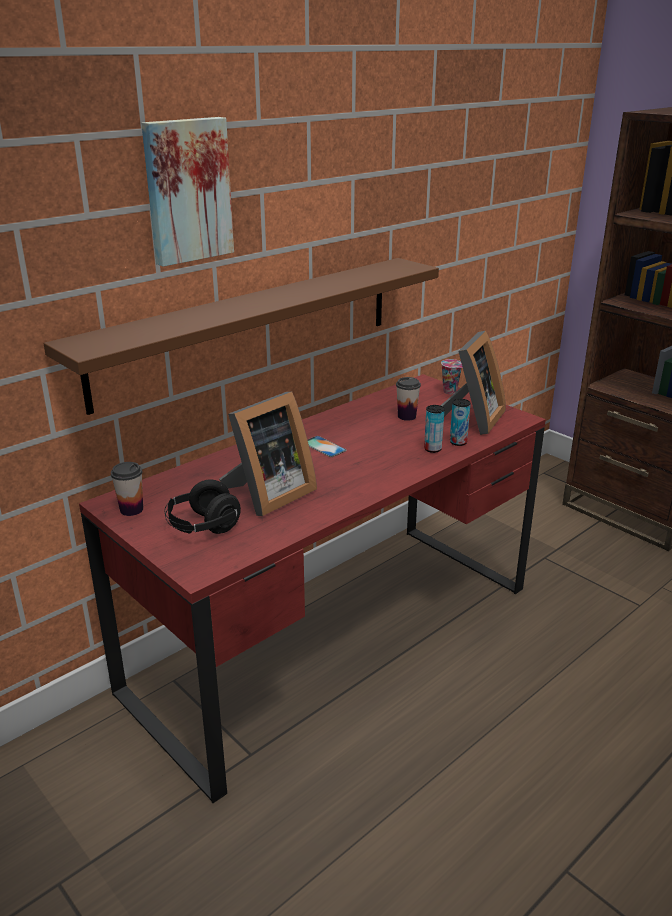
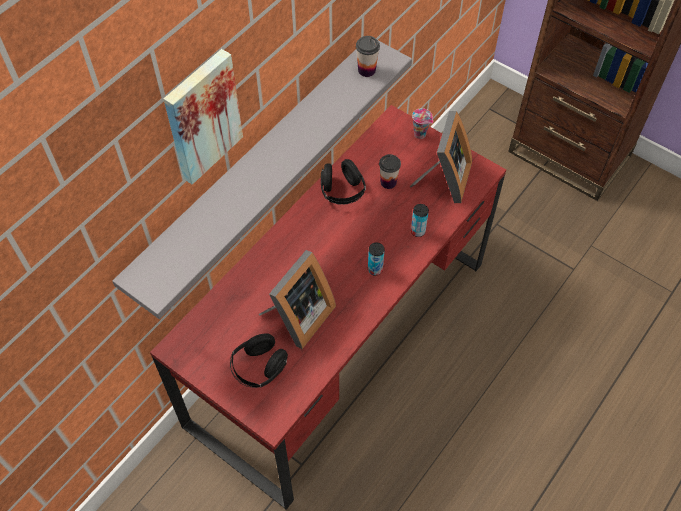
camera: 10 degrees left, 30 degrees up
(131, 509) = (195, 354): cup -> cup (366, 70)
(251, 329) = (256, 167): brown shelf -> grey shelf
(324, 447) = (327, 241): phone -> none
(352, 418) = (342, 191): none -> black headphones
(458, 442) = (437, 218): can -> can (375, 269)

